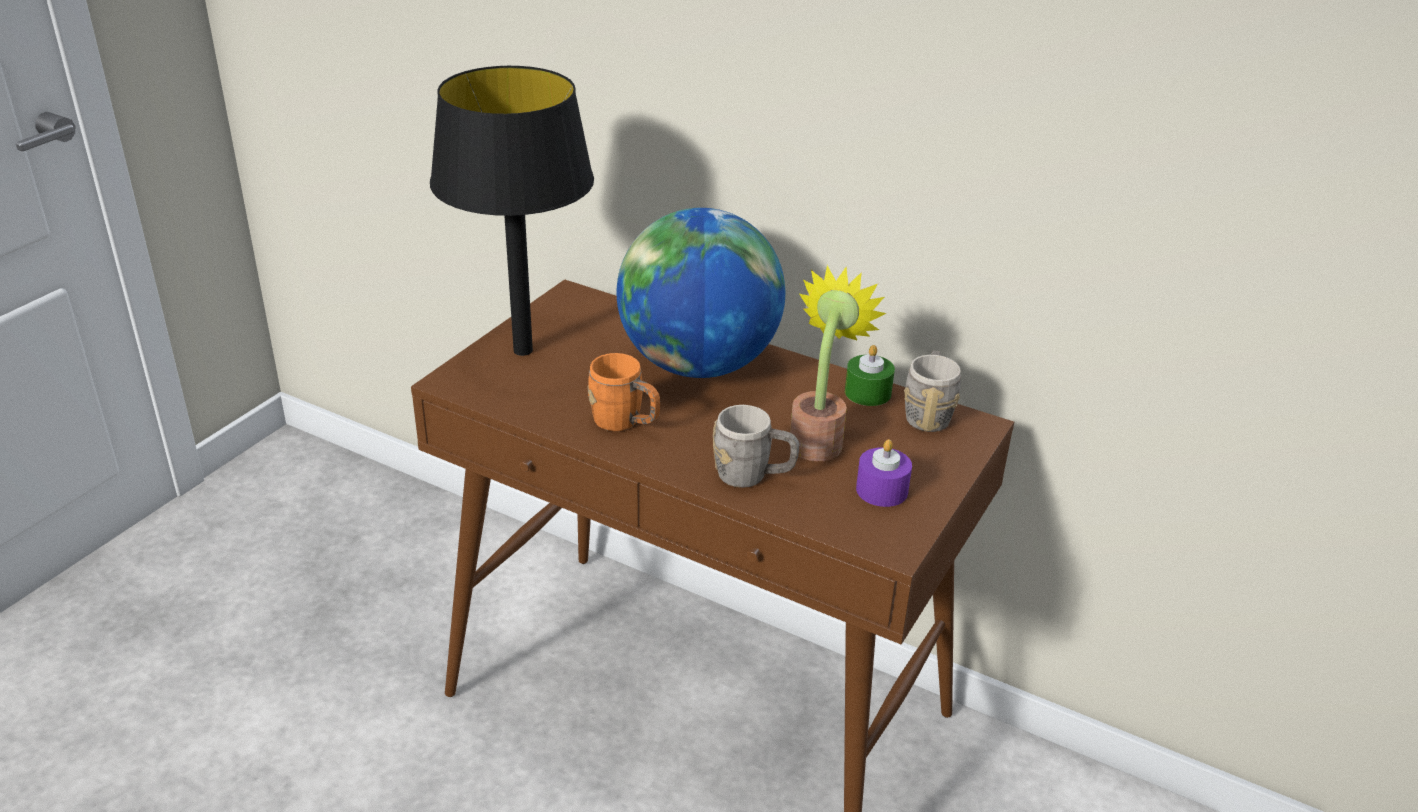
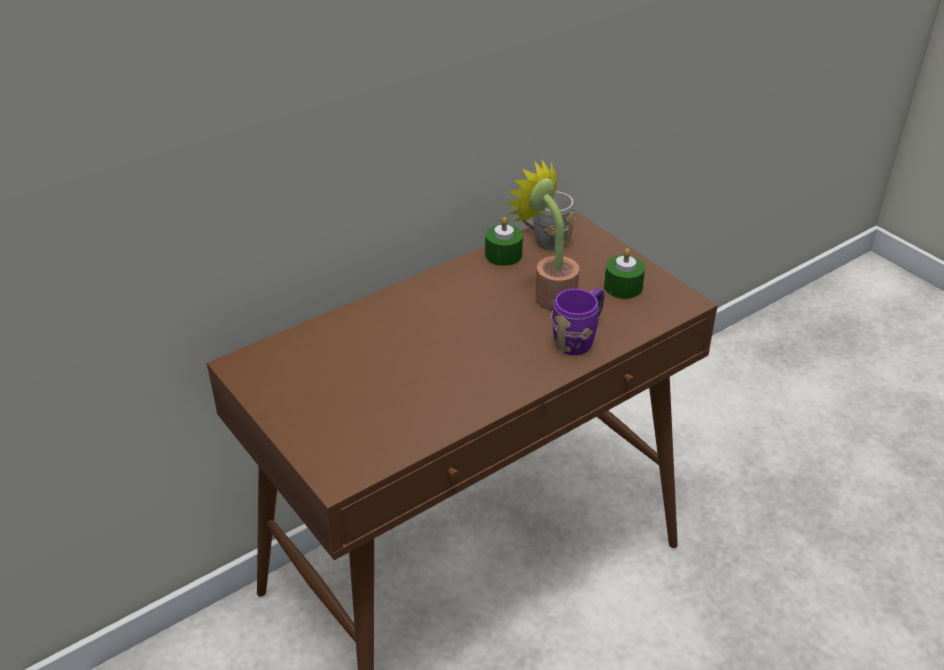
camera: 65 degrees left, 5 degrees up
(523, 351) = (318, 418): black table lamp -> none
(625, 423) = (473, 385): orange mug -> none
(698, 365) = (412, 323): globe -> none
(753, 476) = (579, 339): grey mug -> purple mug
(882, 490) = (623, 287): purple candle -> green candle

